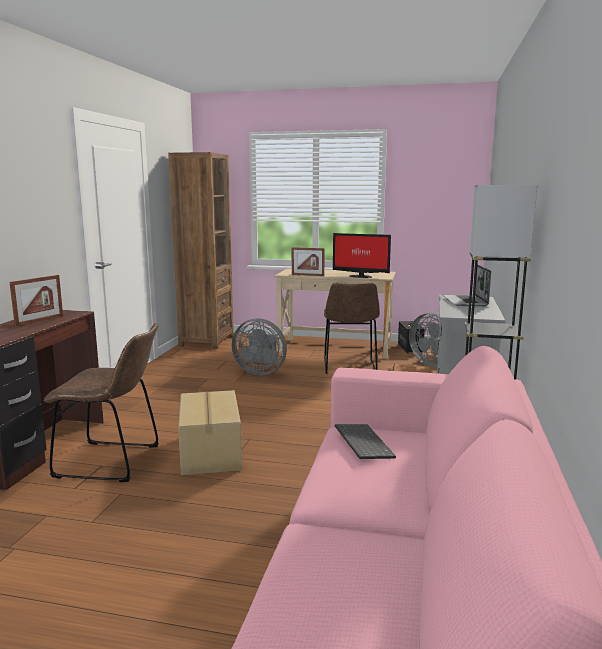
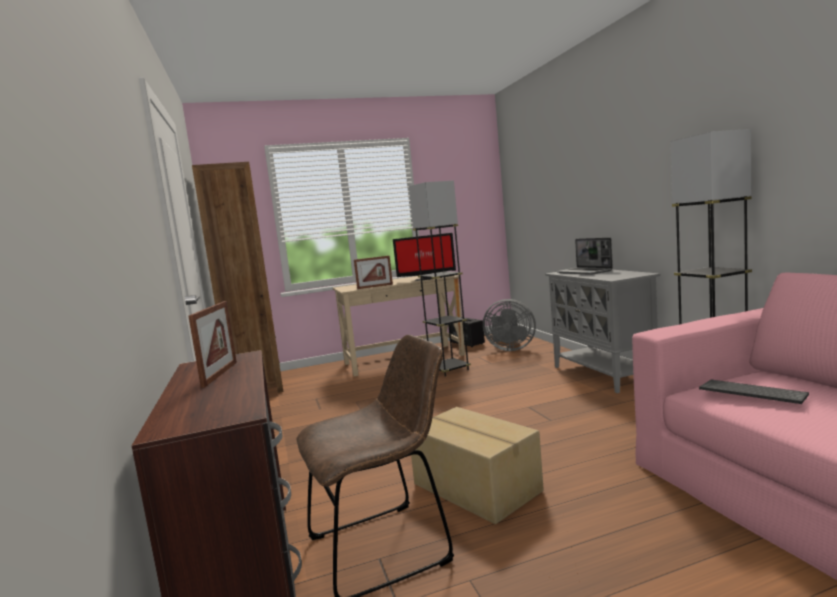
camera: 30 degrees left, 5 degrees down
(260, 372) = (373, 398): grey fan -> none
(349, 367) = (449, 370): brown chair -> grey floor lamp

